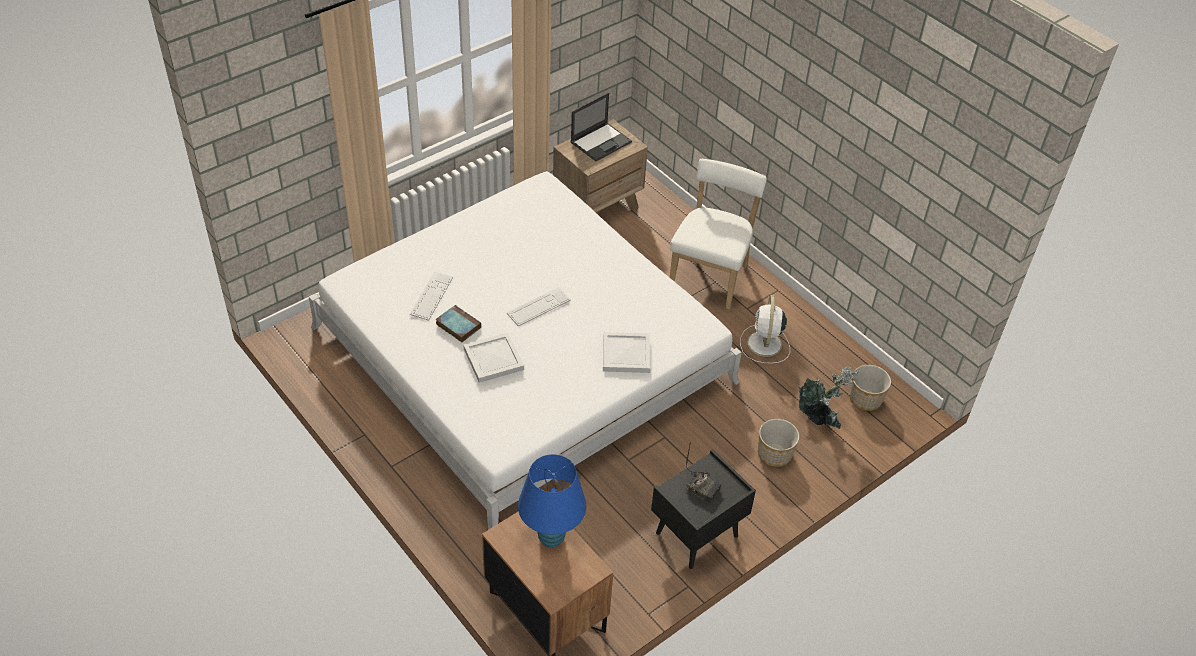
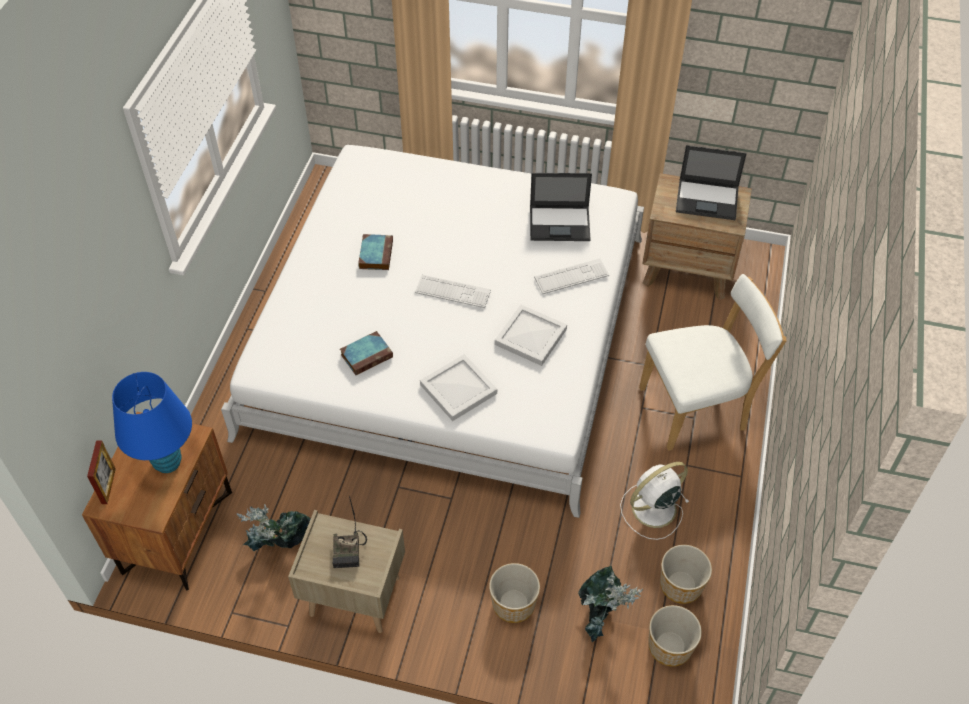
camera: 55 degrees right, 5 degrees up
(431, 296) = (394, 217): keyboard -> keyboard (571, 277)
(494, 359) = (359, 302): white tray -> white tray (531, 338)
(537, 219) = (560, 223): none -> laptop
(539, 585) = (108, 486): none -> picture frame
(548, 383) = (367, 355): none -> book
(617, 556) = (279, 547): none -> potted plant
(696, 535) = (353, 597): black nightstand -> beige nightstand
(828, 367) = (680, 585): none -> planter

